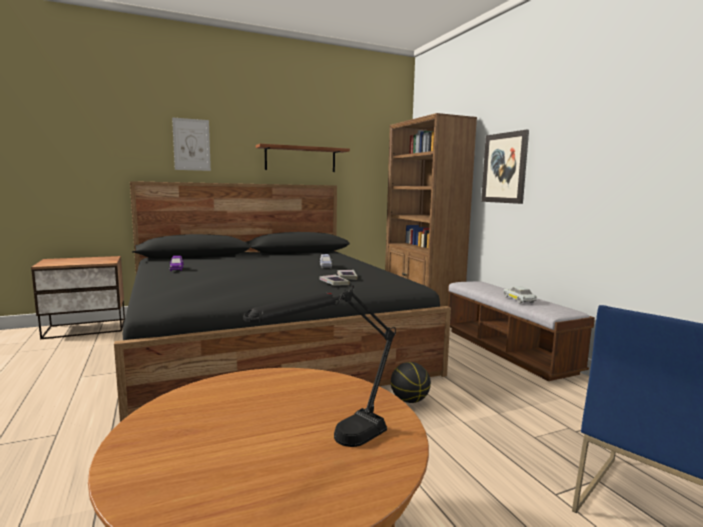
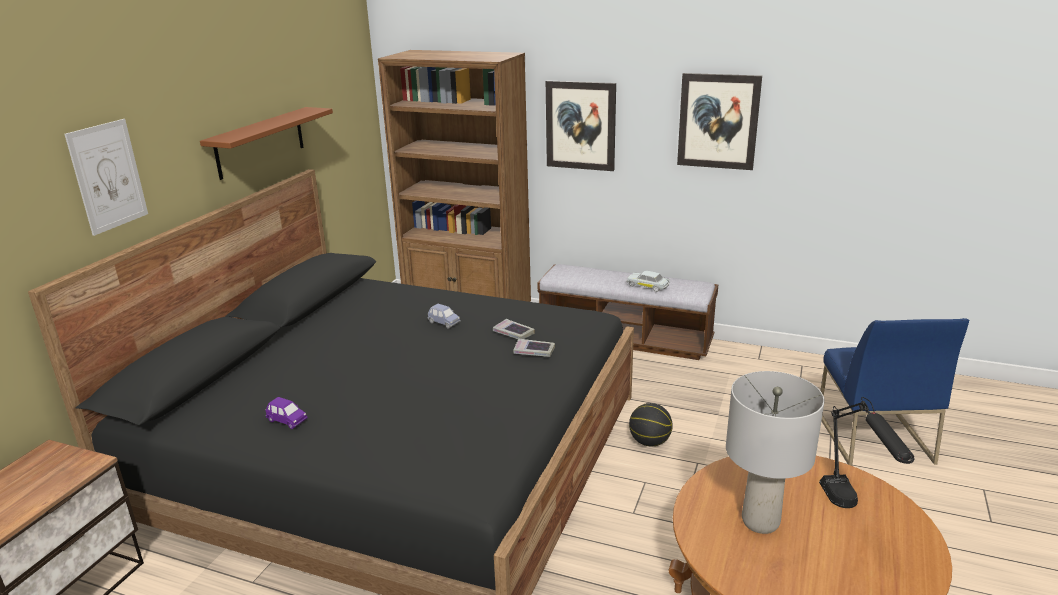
camera: 45 degrees left, 15 degrees up
(253, 407) = (761, 522): none -> grey table lamp
(603, 152) = (718, 121): none -> picture

